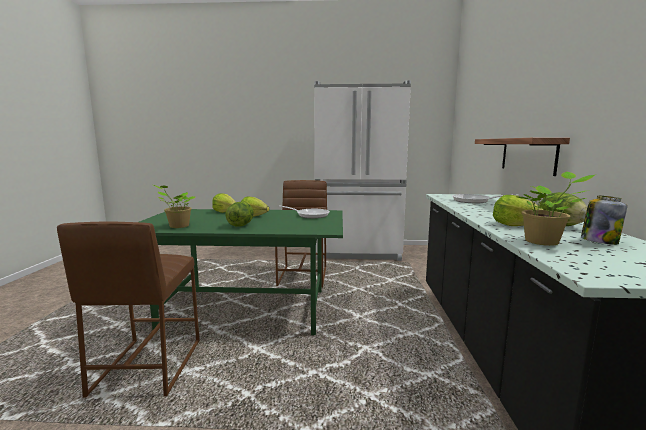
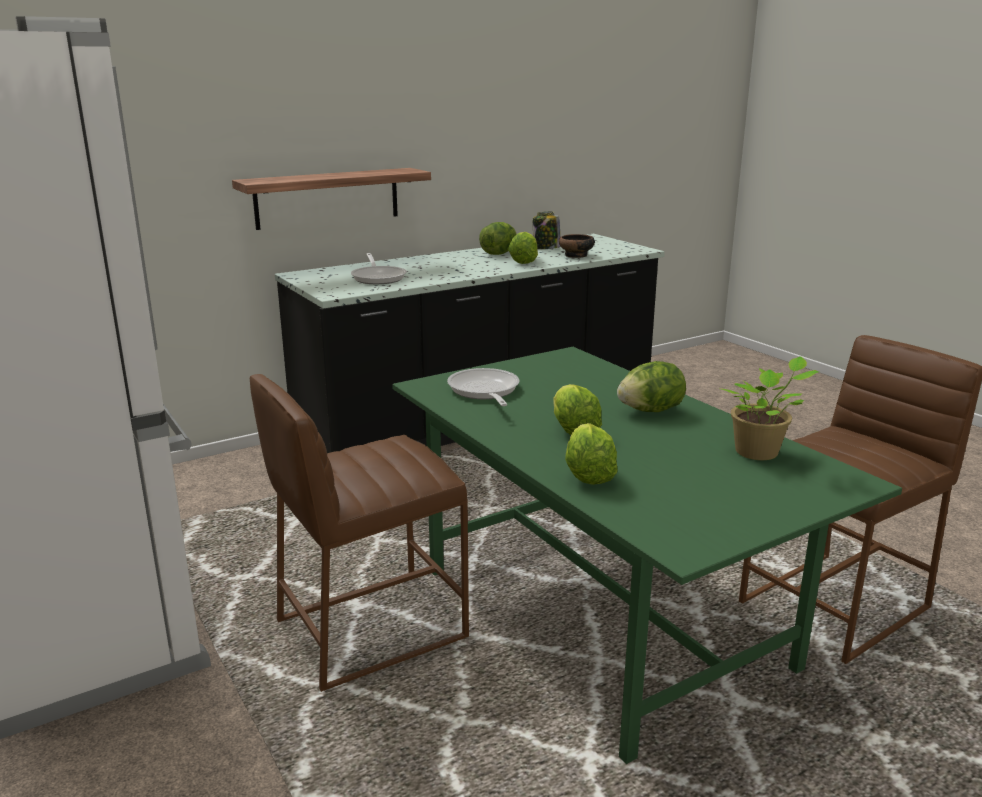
camera: 125 degrees left, 10 degrees up
(544, 242) = (576, 255): potted plant -> bowl

